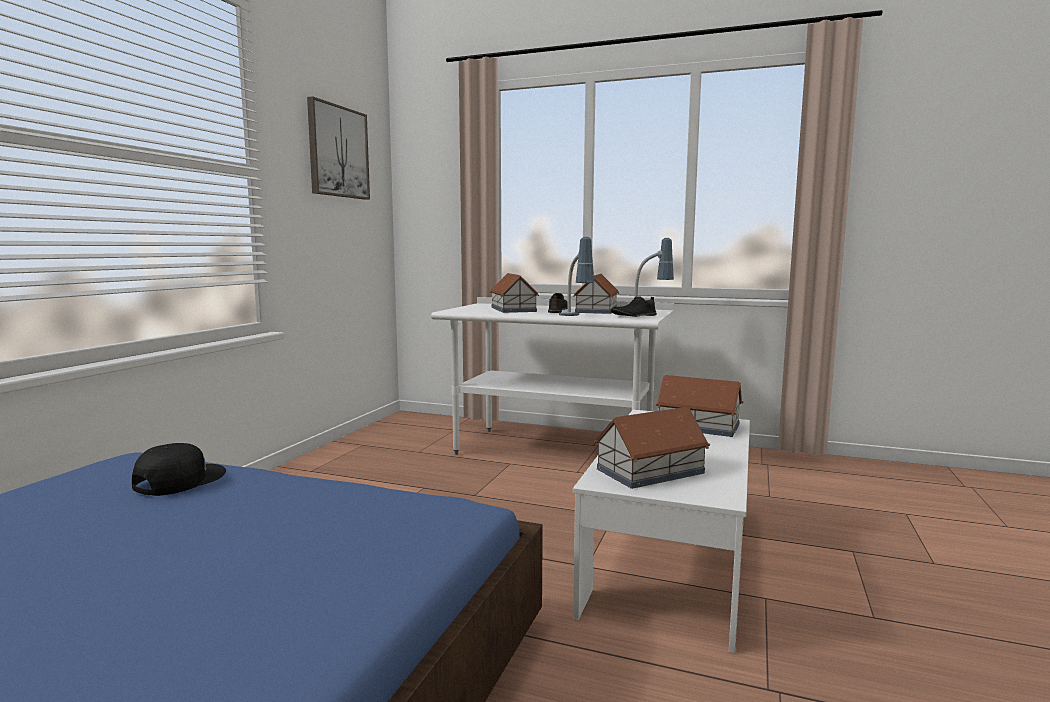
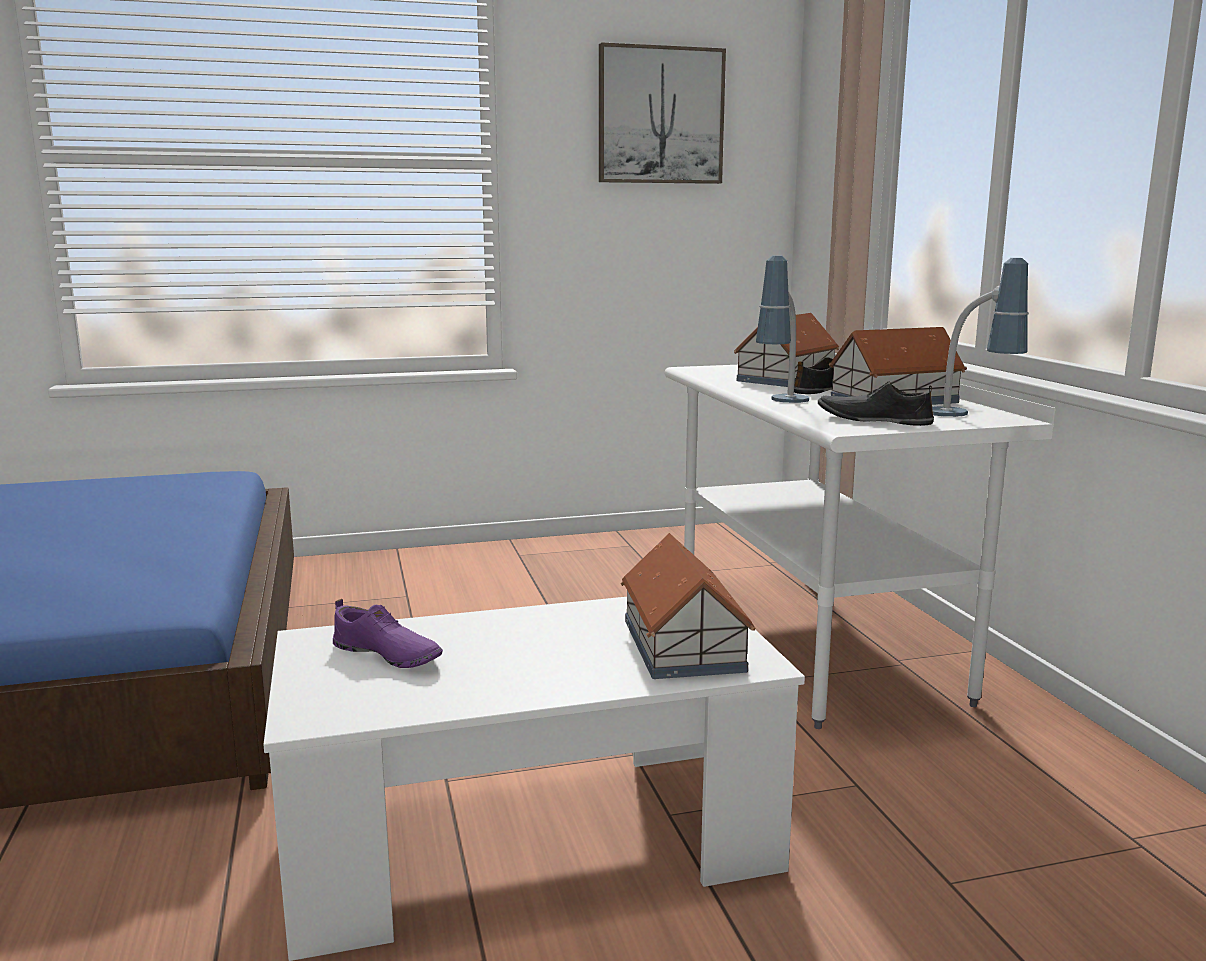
camera: 55 degrees right, 5 degrees up
(179, 480) = (174, 500): black cap -> none
(649, 471) = (387, 655): toy house -> purple shoe

